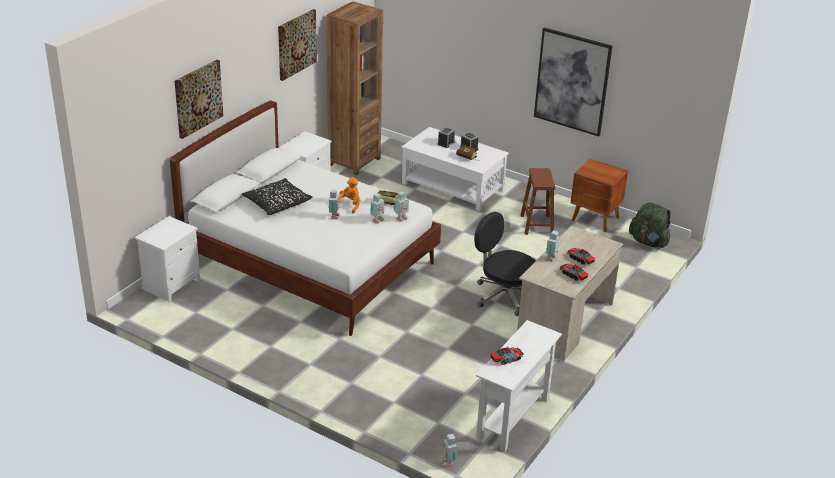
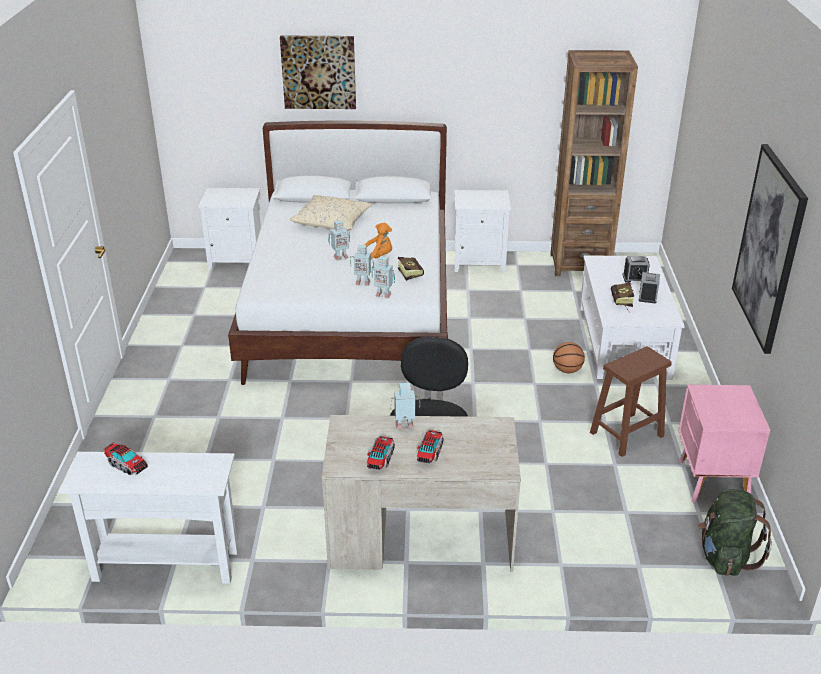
camera: 60 degrees right, 0 degrees up
(277, 203) = (332, 222): black pillow -> beige pillow
(296, 44) = (506, 70): picture -> none
(448, 463) = (45, 541): toy robot -> none
(461, 216) = (567, 370): none -> basketball
(595, 219) = (712, 482): brown nightstand -> pink nightstand

